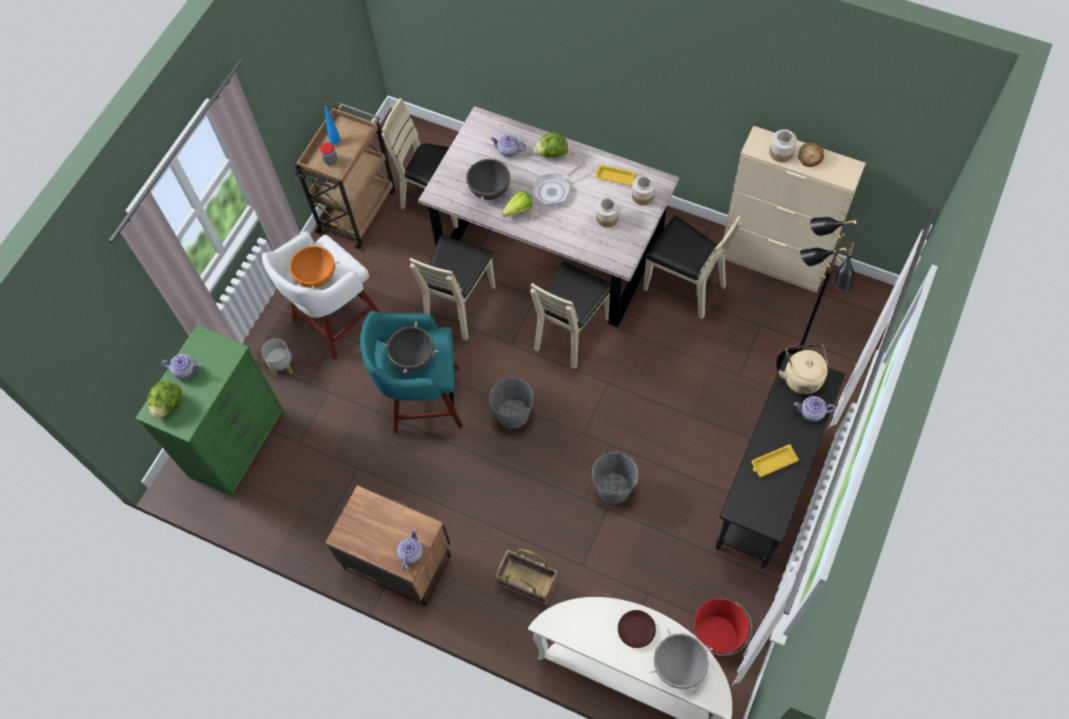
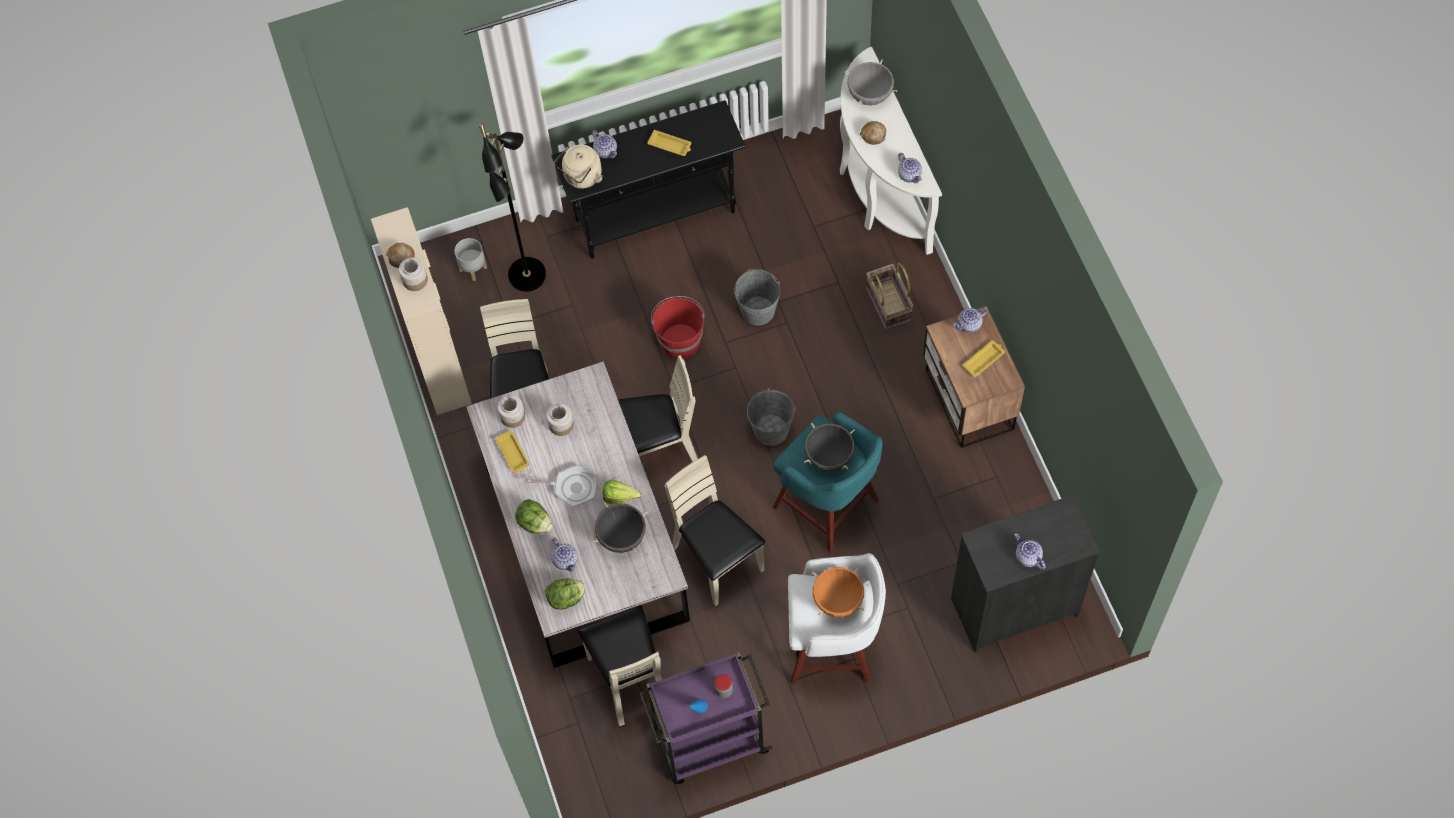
camera: 135 degrees left, 0 degrees up
(168, 404) = (1065, 539): lettuce -> lettuce (566, 598)
(238, 445) = (1014, 606): green dresser -> black dresser
(283, 365) = (915, 644): grey planter -> grey planter (473, 268)
(357, 209) = (709, 742): brown cart -> purple cart
(374, 535) = (984, 360): none -> yellow tray
(459, 304) = (717, 561): beige chair -> beige chair turned 105 degrees counterclockwise
(570, 621) = (910, 175): none -> teapot
(636, 630) = (873, 135): brown plate -> bread
(717, 636) = (797, 164): red bucket -> red bucket (680, 340)

